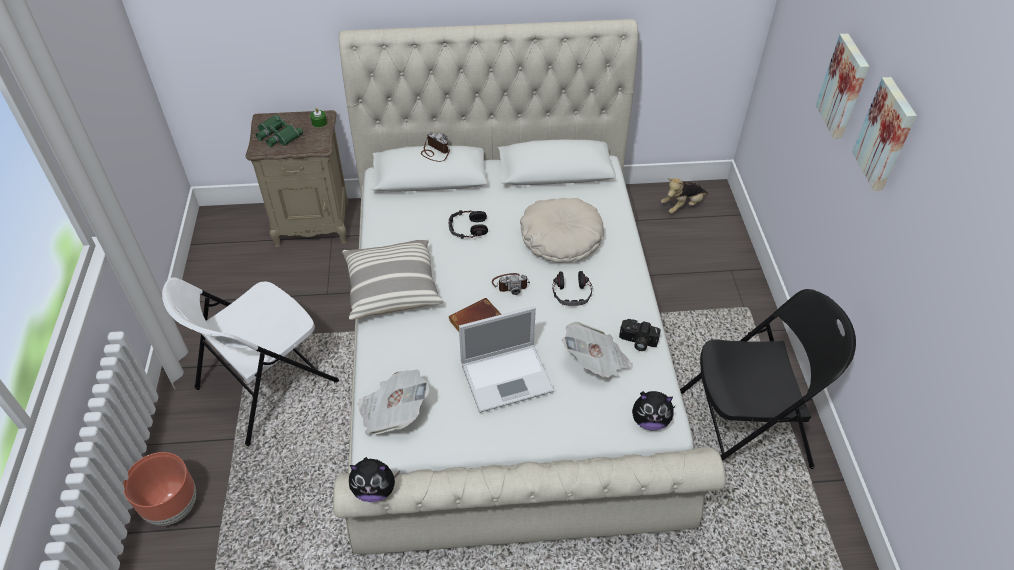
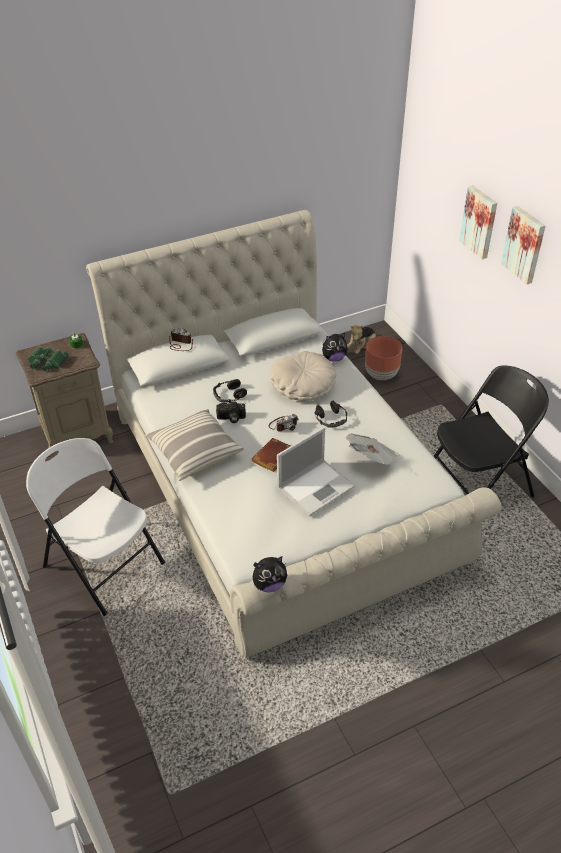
camera: 20 degrees left, 5 degrees down
(172, 507) = (75, 678): brown planter -> brown planter (381, 375)
(267, 384) = (104, 564): white chair -> white chair turned 105 degrees clockwise
(393, 412) = (245, 536): newspaper -> none
(637, 342) = (394, 438): camera -> camera (231, 418)
(650, 420) = (429, 486): plush toy -> plush toy (333, 358)

